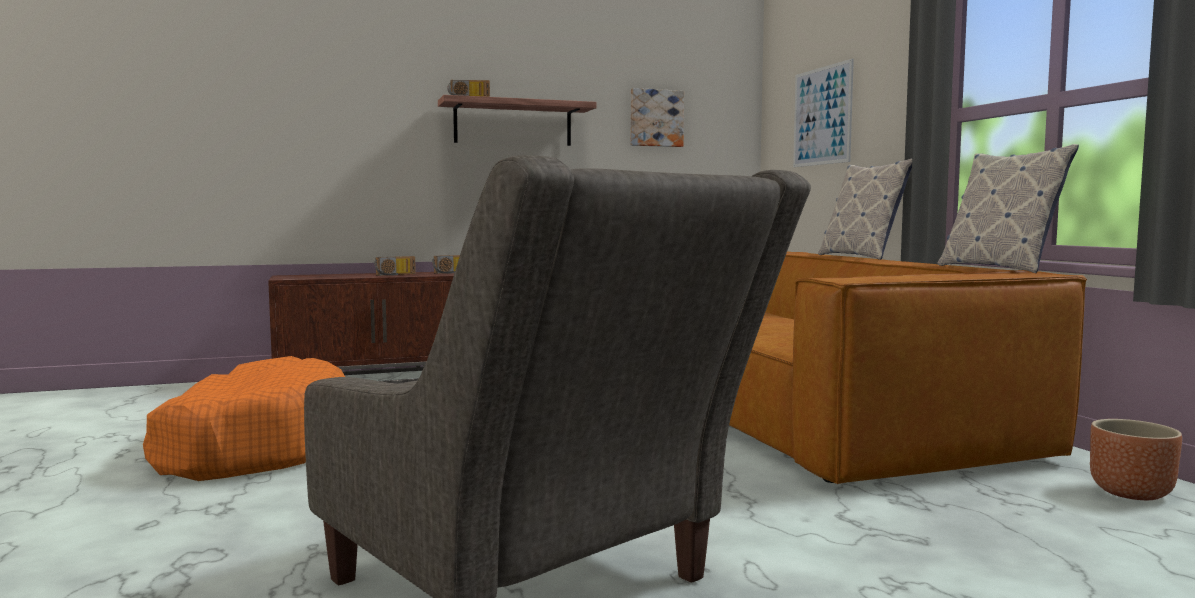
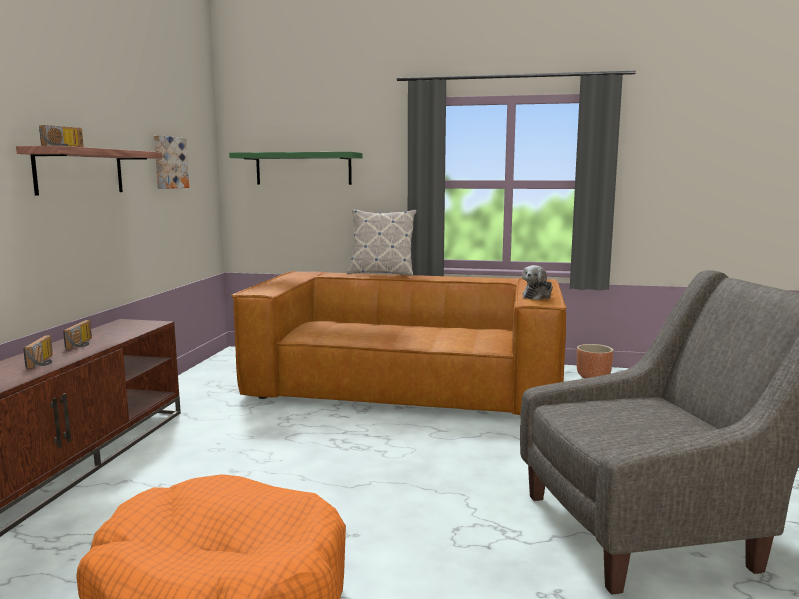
camera: 60 degrees left, 5 degrees up
(822, 116) = (303, 169): picture -> green shelf
(893, 277) = (538, 296): none -> plush toy
(999, 268) = (500, 277): pillow -> none

